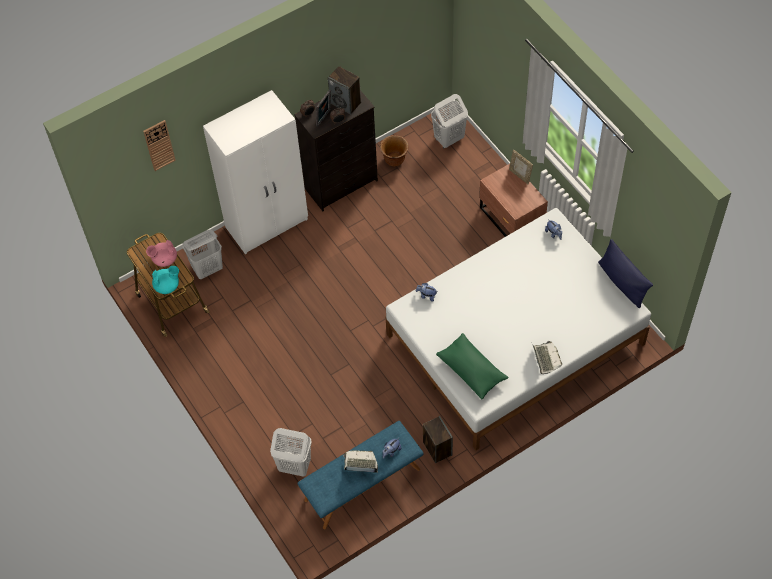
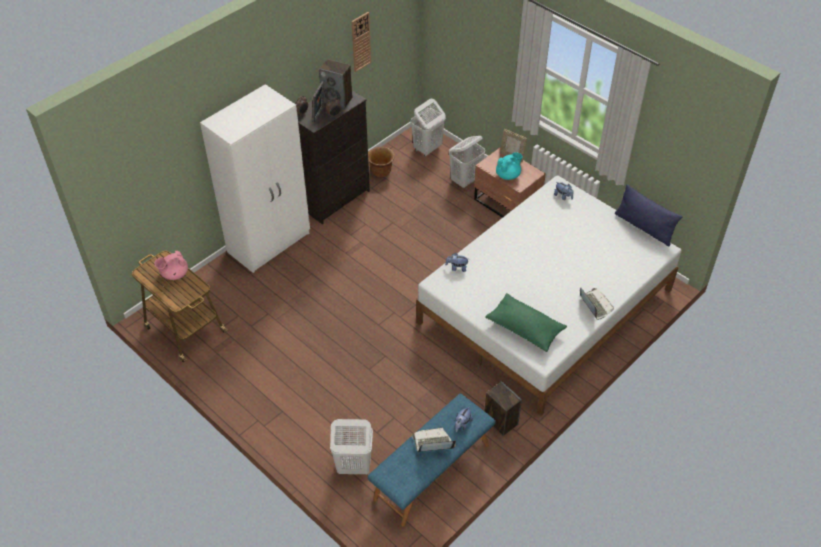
camera: 15 degrees left, 10 degrees down
(159, 145) = (156, 143): wall clock -> wall clock (360, 42)
(167, 286) = (183, 298): turquoise teapot -> turquoise teapot (508, 175)
(208, 269) = (217, 292): white laundry basket -> white laundry basket (465, 180)

